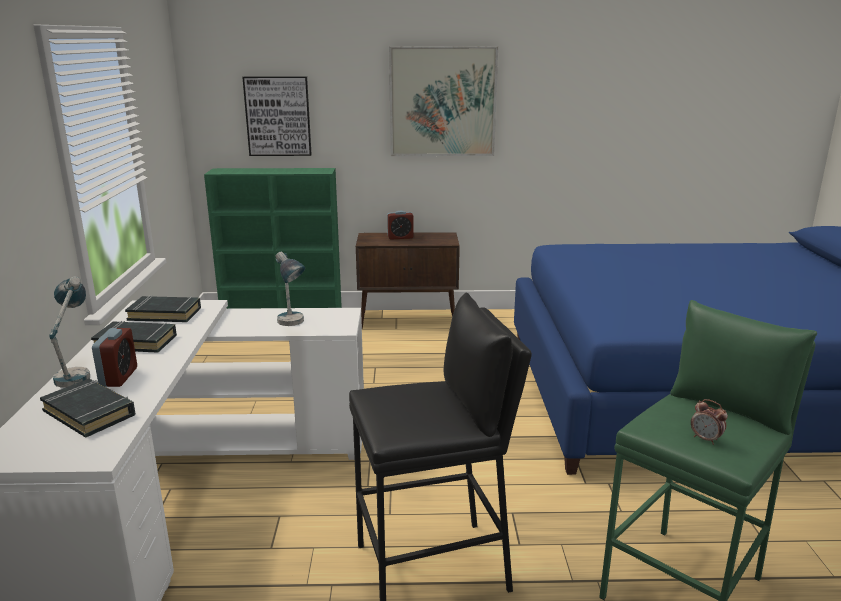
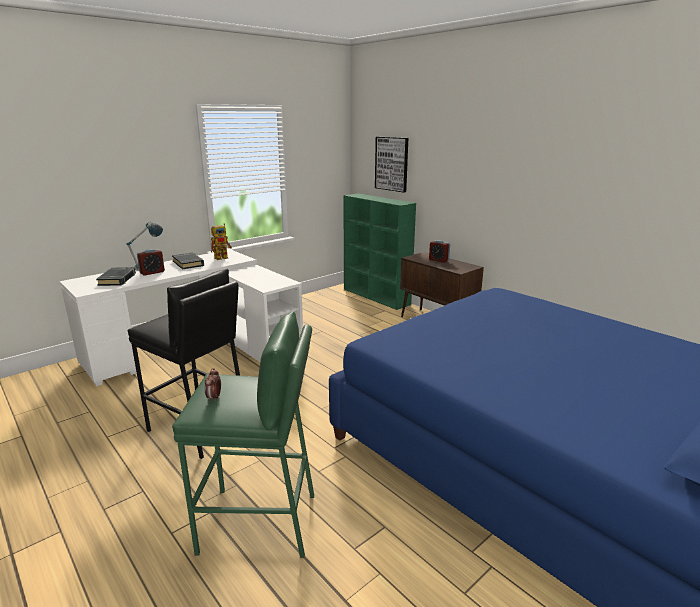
camera: 50 degrees right, 0 degrees up
(165, 314) = (223, 257): black book -> toy robot
(292, 325) = (255, 279): table lamp -> none
(442, 102) = (486, 162): picture -> none

